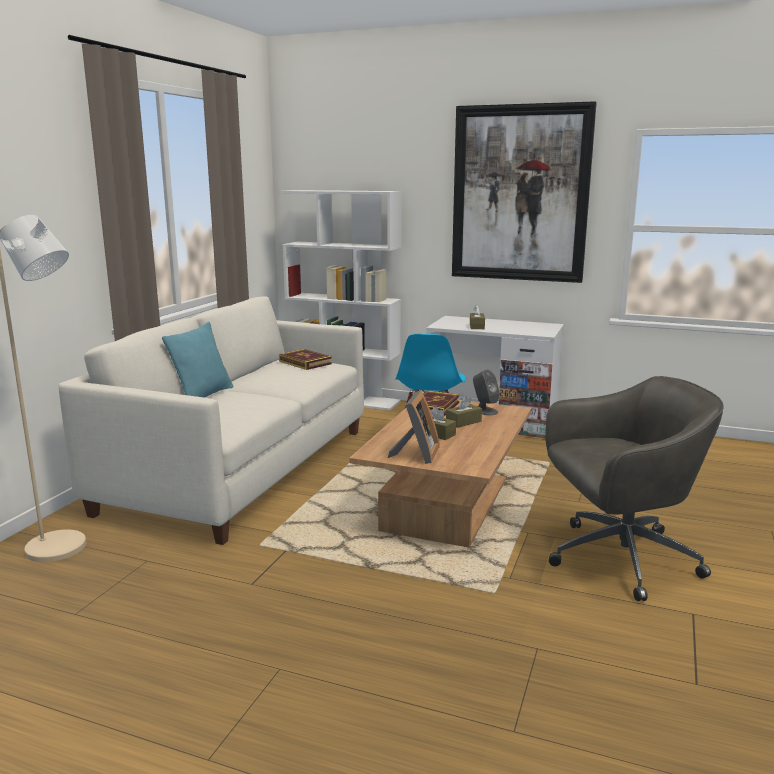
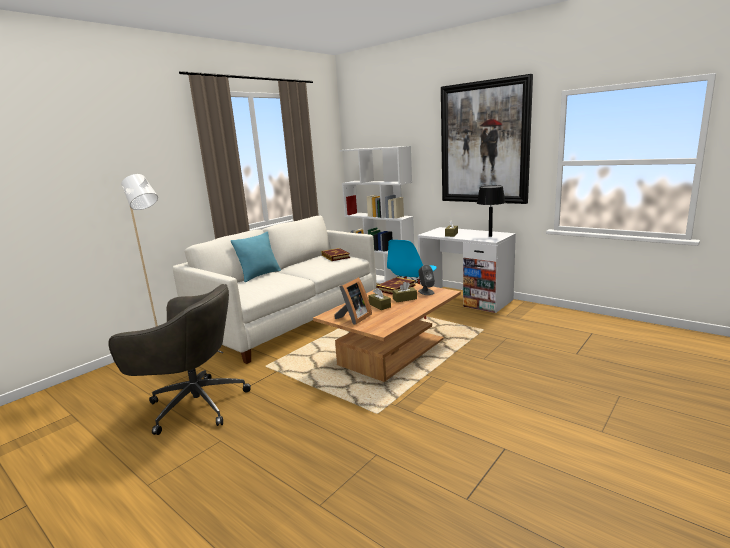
camera: 20 degrees right, 0 degrees up
(535, 328) = (490, 236): none -> black table lamp
(618, 559) = (480, 402): grey office chair -> grey office chair (194, 404)

